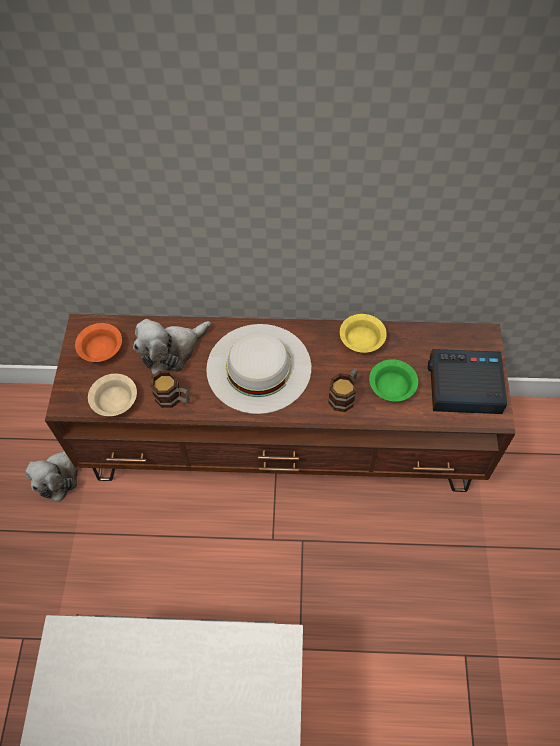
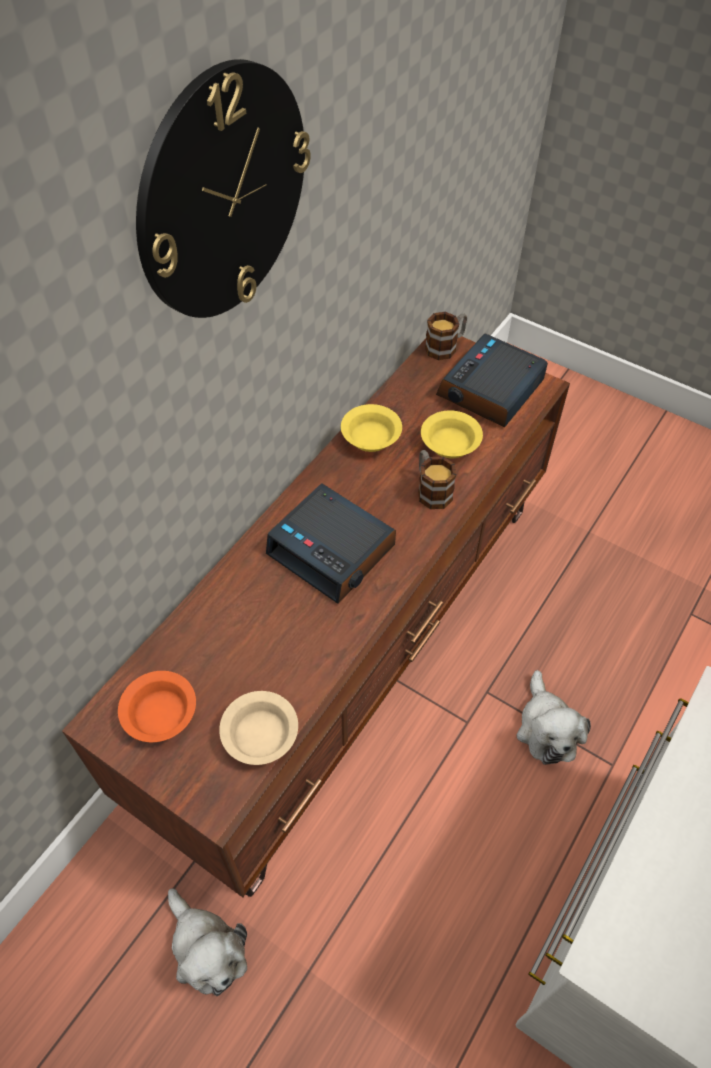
camera: 60 degrees left, 5 degrees down
(172, 351) = (235, 630): plush toy -> plush toy (546, 728)
(173, 398) = (309, 663): mug -> mug (446, 346)
(258, 367) = (333, 550): white hat -> alarm clock
(266, 121) = (223, 195): none -> wall clock
(391, 386) = (448, 445): green bowl -> yellow bowl

